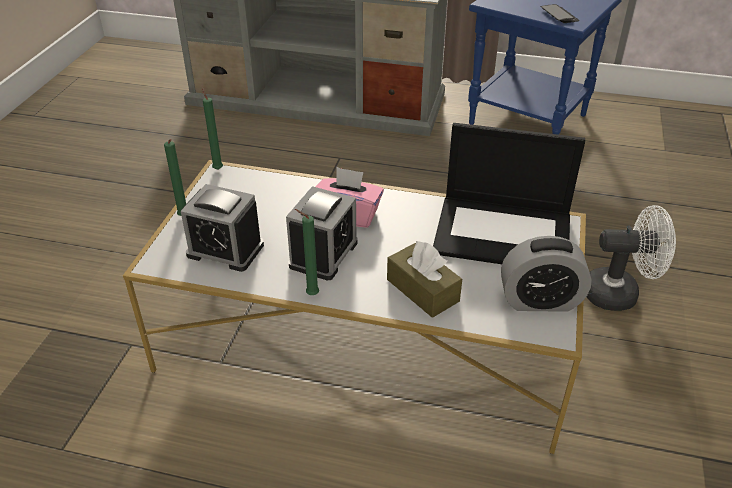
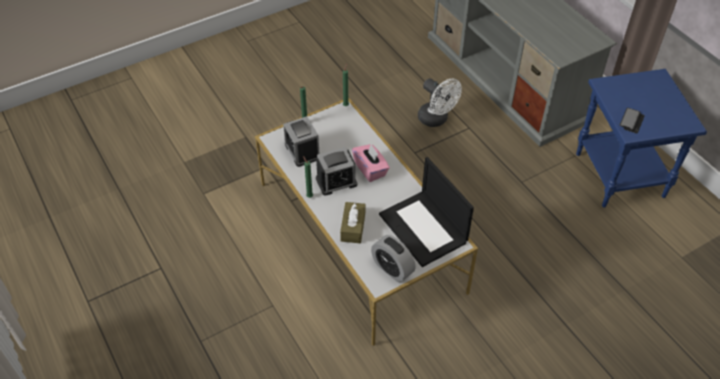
camera: 45 degrees right, 10 degrees up
(619, 293) = (510, 310): white fan -> white fan (436, 120)

